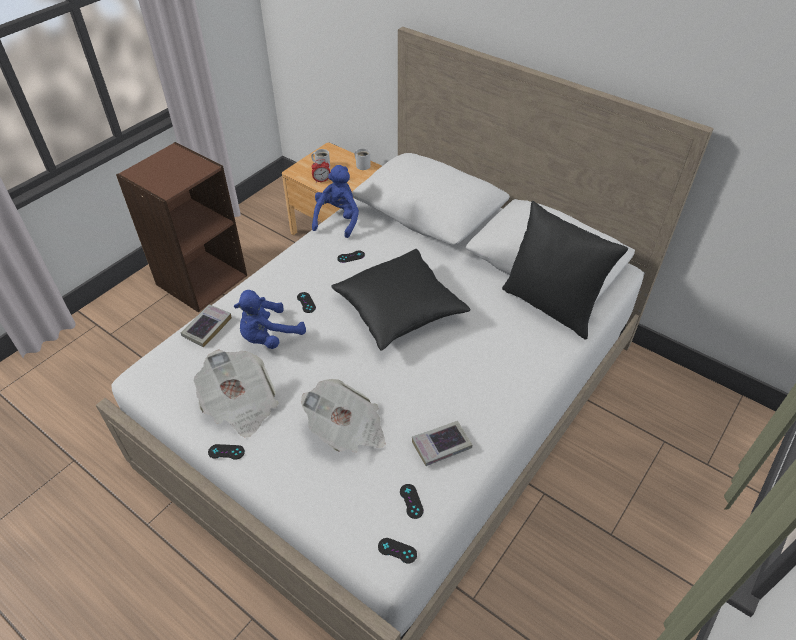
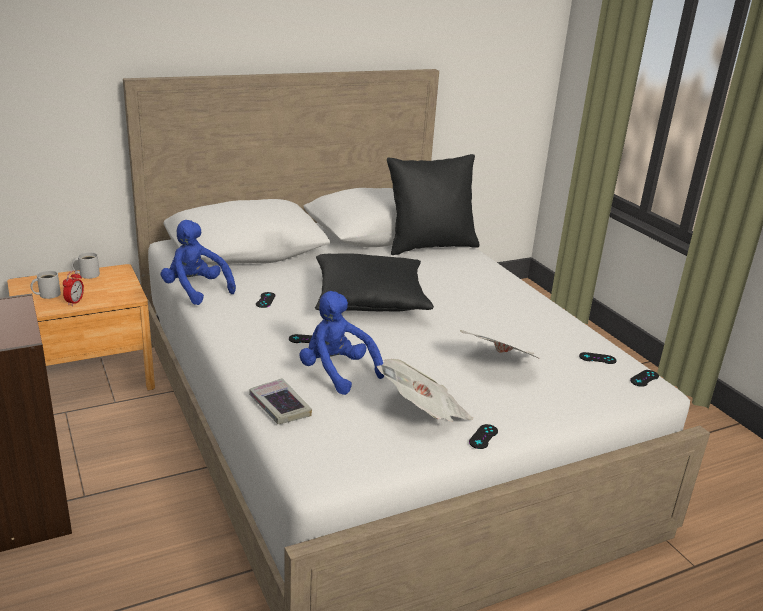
camera: 65 degrees left, 20 degrees down
(269, 337) = (337, 372): blue plush toy -> blue plush toy turned 150 degrees clockwise
(441, 446) = (547, 330): book -> none

